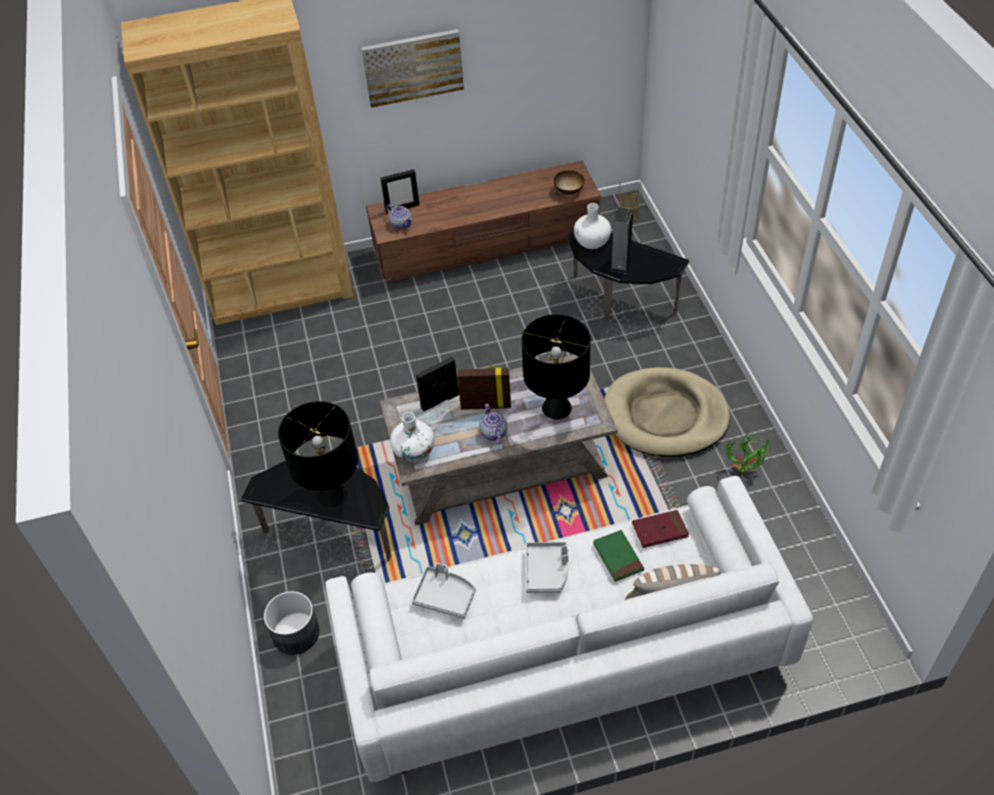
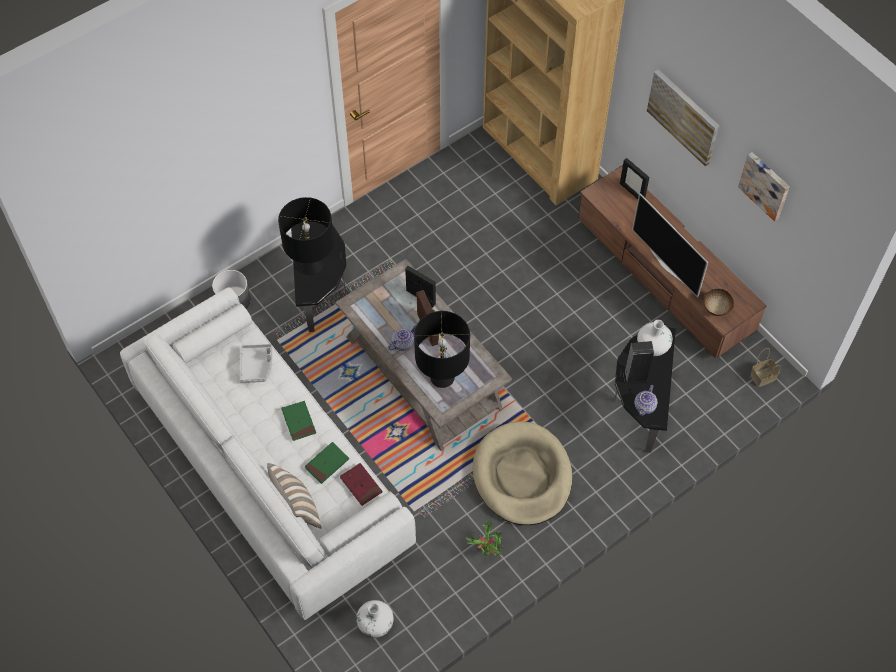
camera: 65 degrees right, 10 degrees up
(401, 224) = (611, 198): teapot -> teapot (645, 406)
(414, 451) = (366, 299): white vase -> white vase (375, 624)
(502, 209) = (667, 265): none -> television
(532, 35) = (765, 185): none -> picture
(547, 571) = (299, 421): grey tray -> green book

